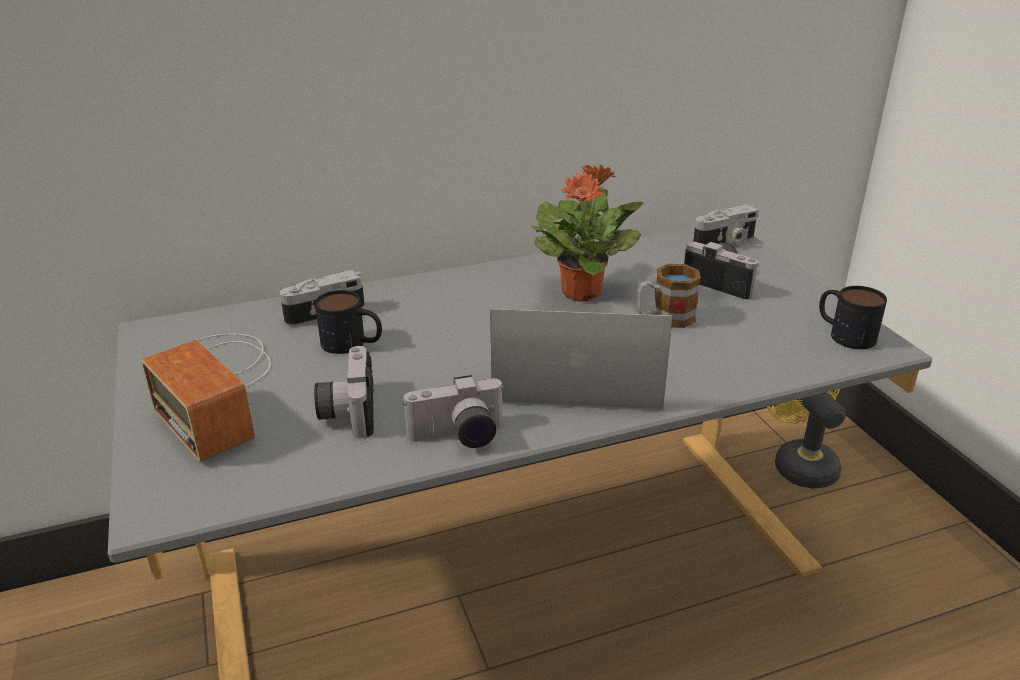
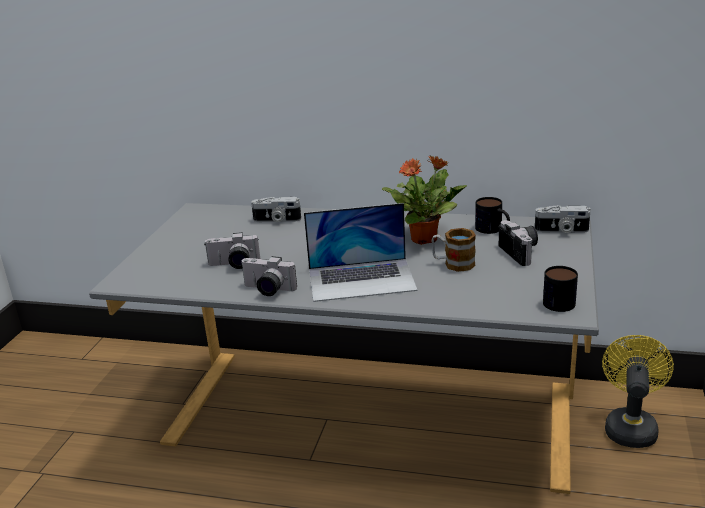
camera: 35 degrees right, 5 degrees down
(218, 387) = (193, 240): radio -> none
(347, 410) = (234, 265): camera -> camera turned 120 degrees counterclockwise
(352, 344) = (272, 236): mug -> mug (493, 230)
(577, 376) = (361, 279): laptop -> laptop turned 135 degrees clockwise

